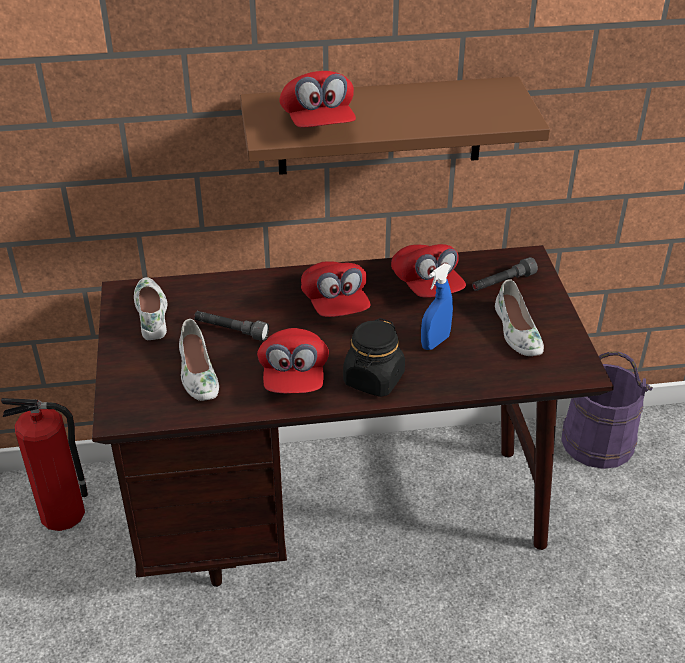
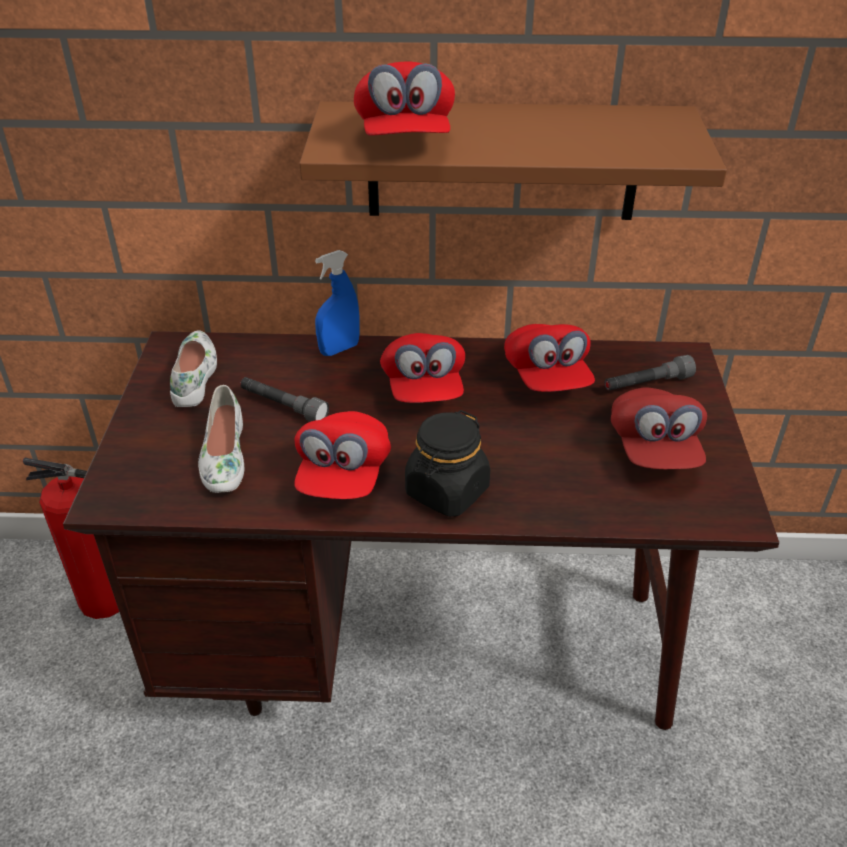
camera: 10 degrees right, 0 degrees up
(435, 342) = (540, 451): blue spray bottle -> blue spray bottle (339, 349)
(516, 331) = (653, 449): white shoe -> red cap
(597, 441) = (757, 596): purple bucket -> none

